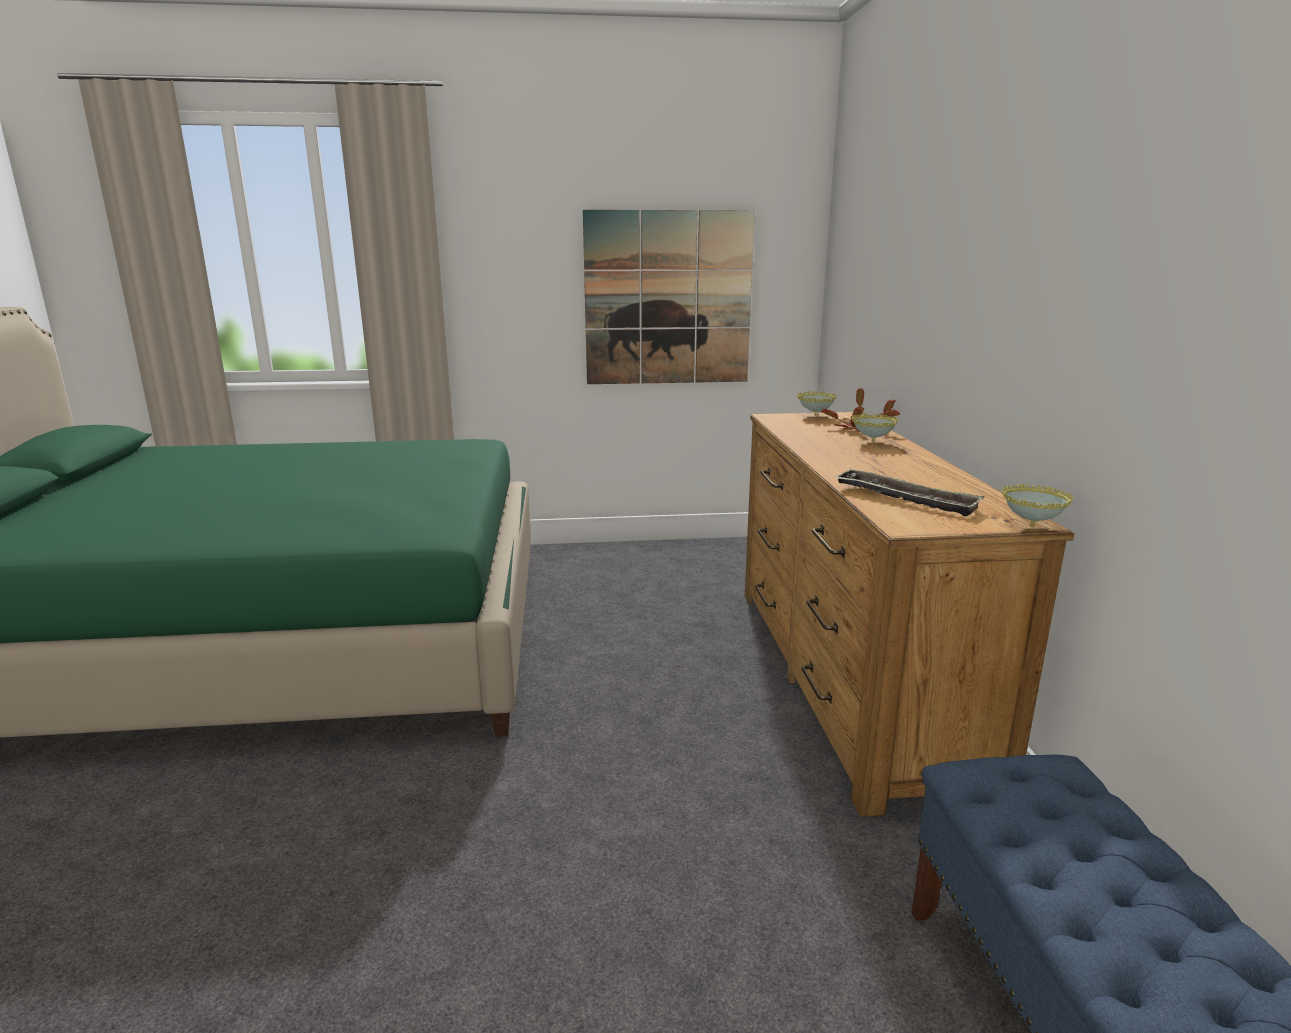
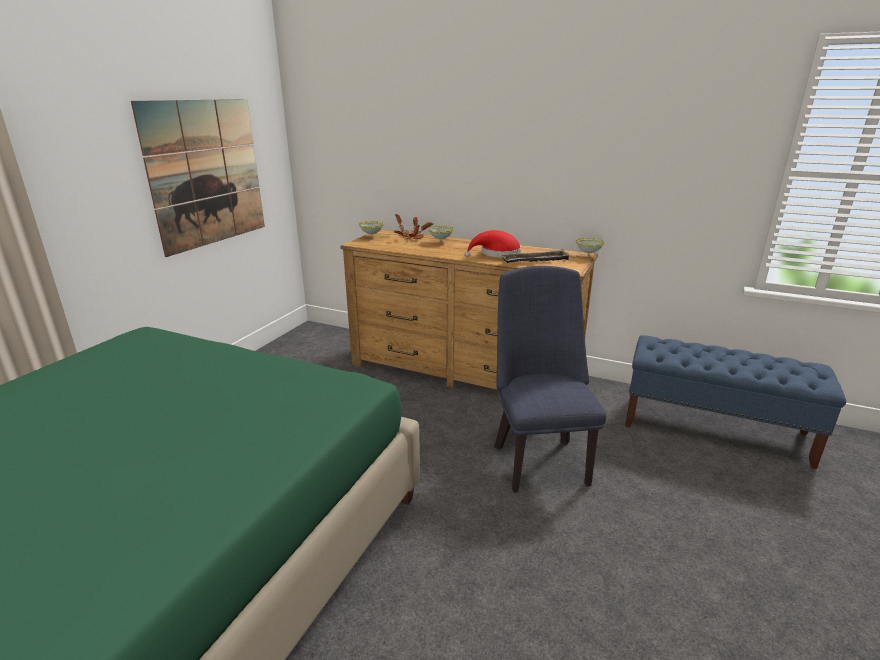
camera: 60 degrees left, 5 degrees up
(687, 820) = (538, 459): none -> blue chair
(884, 474) = (497, 254): none -> red hat

